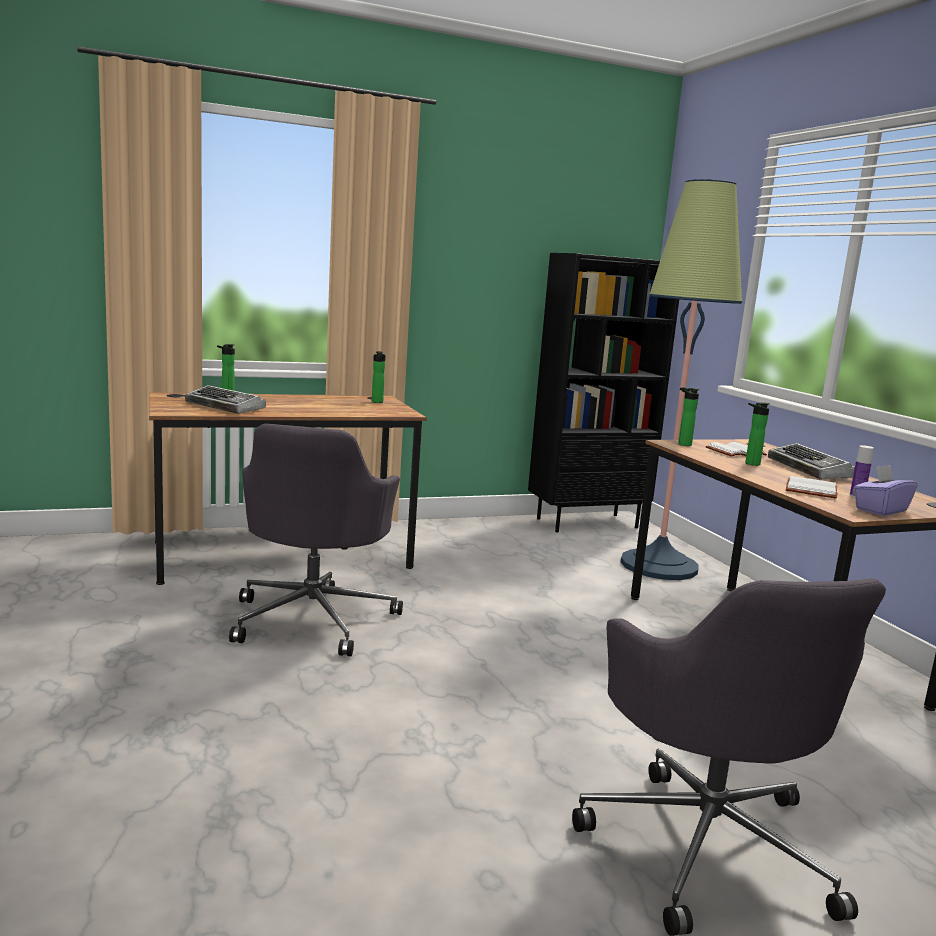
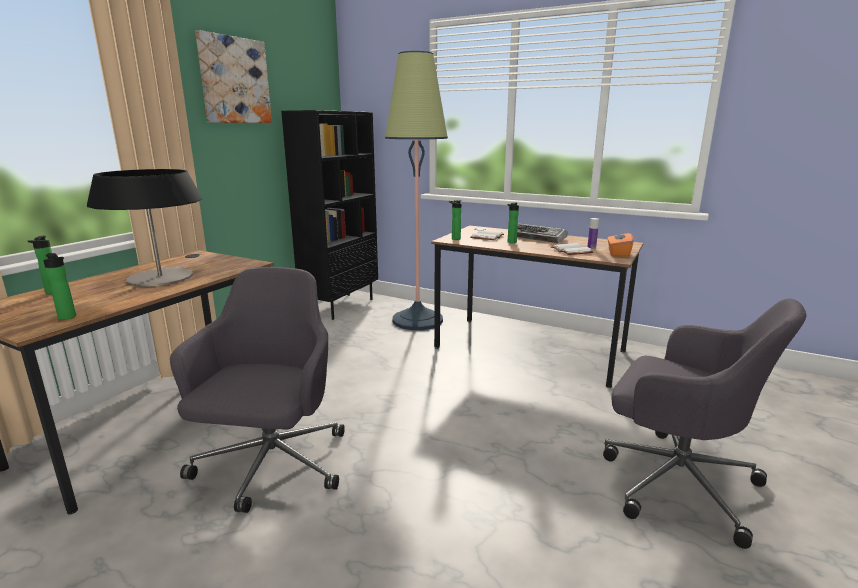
camera: 40 degrees left, 5 degrees up
(226, 407) = (80, 304): keyboard -> none
(313, 405) = (160, 277): none -> table lamp
(314, 618) = (271, 466): grey office chair -> grey office chair turned 135 degrees counterclockwise
(377, 402) = (205, 259): bottle -> bottle (68, 318)
(492, 215) = (234, 80): none -> picture
(880, 510) = (618, 253): purple tissue box -> orange tissue box

